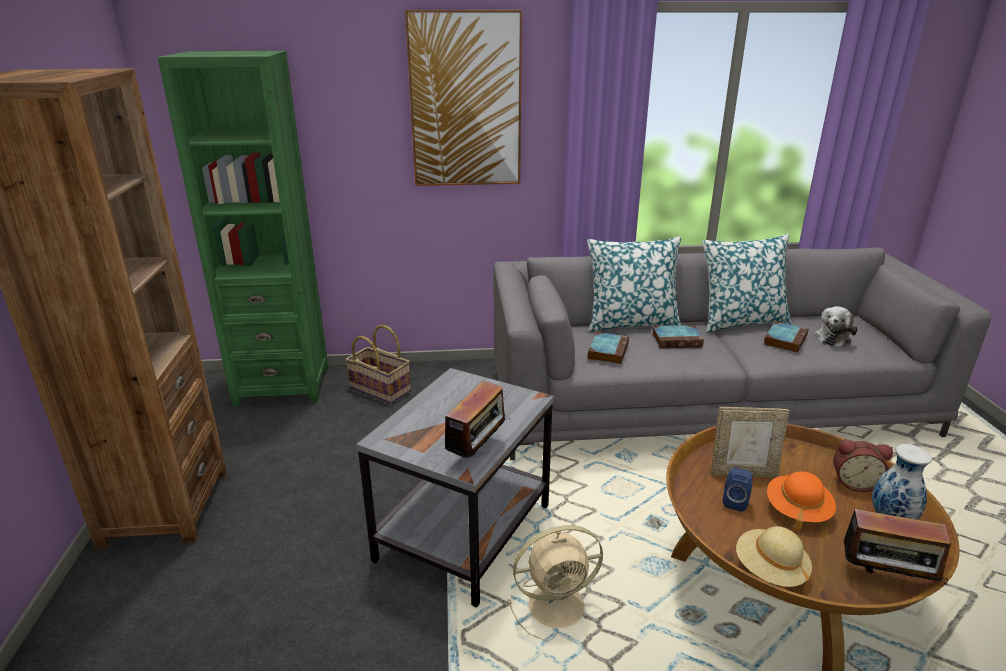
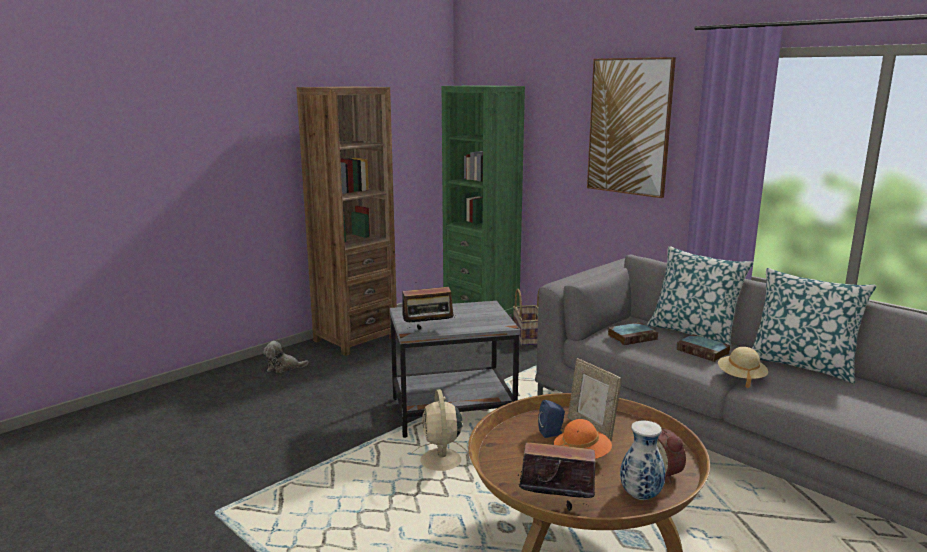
camera: 50 degrees right, 10 degrees down
(559, 605) = (441, 461): beige fan -> beige fan turned 45 degrees clockwise
(770, 570) = (498, 460): beige hat -> beige hat (741, 378)
(785, 340) = (810, 386): book -> none
(833, 337) = (872, 404): plush toy -> plush toy (283, 367)
(885, 580) = (555, 504): radio -> radio turned 120 degrees clockwise

